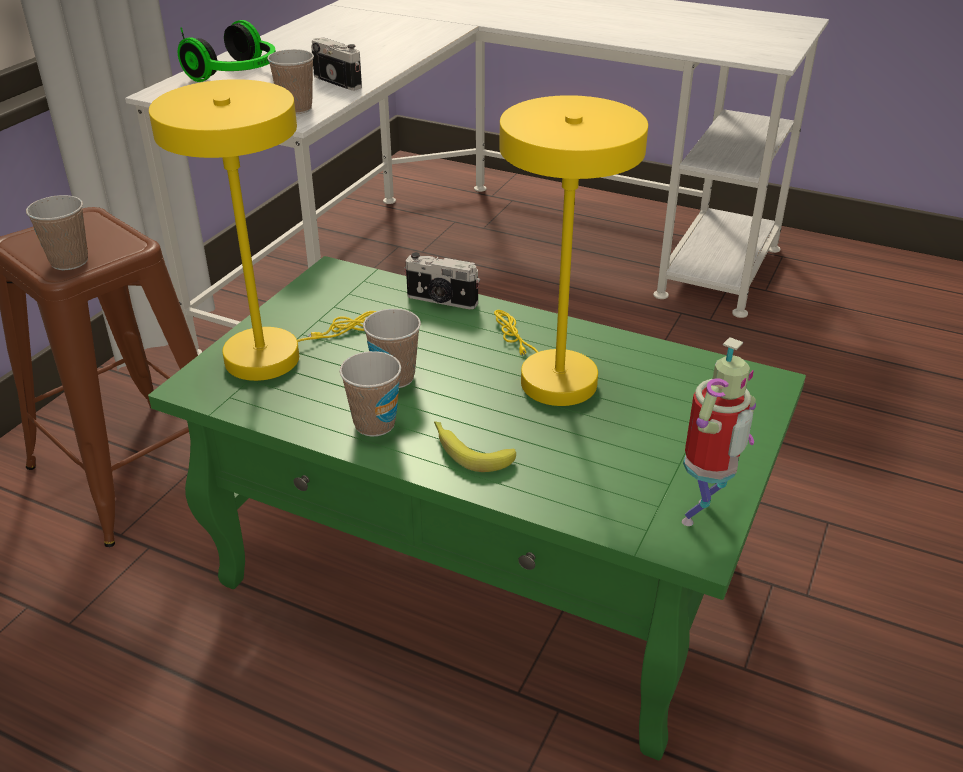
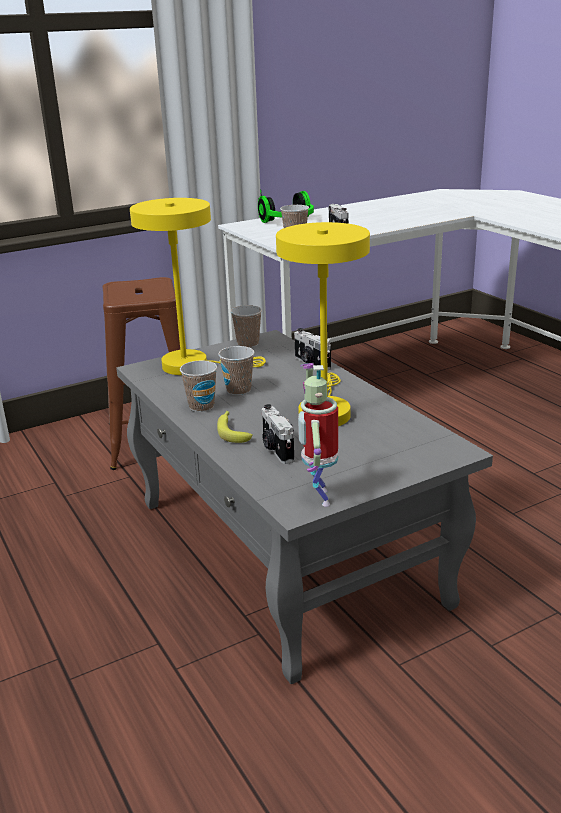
camera: 35 degrees right, 10 degrees down
(69, 262) = (126, 296): cup -> cup (248, 344)
(485, 574) = (287, 552): green coffee table -> grey coffee table
(563, 461) = (276, 450): none -> camera
(702, 516) = (319, 497): toy robot -> toy robot turned 105 degrees clockwise

